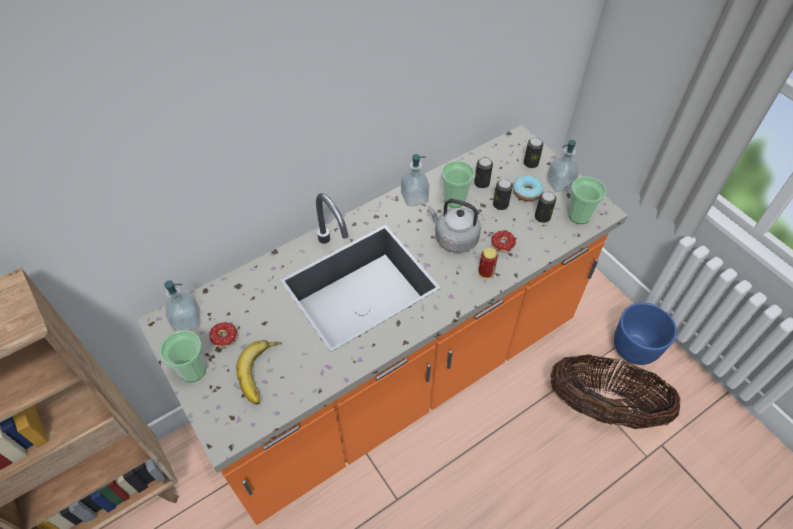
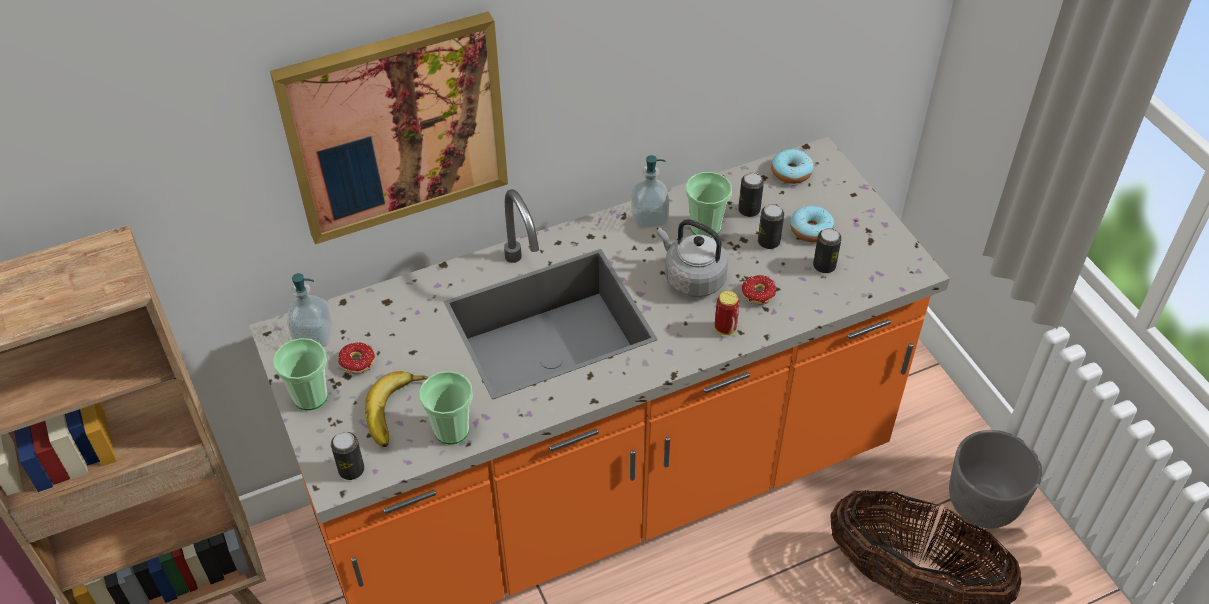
camera: 10 degrees right, 5 degrees down
(228, 158) = (396, 127): none -> picture
(503, 153) = (791, 172): none -> donut
(530, 163) = (827, 191): can -> can (351, 470)
(560, 183) = (862, 224): soap dispenser -> none
(579, 215) = (878, 270): cup -> cup (451, 430)
(633, 348) = (981, 504): blue planter -> grey planter

